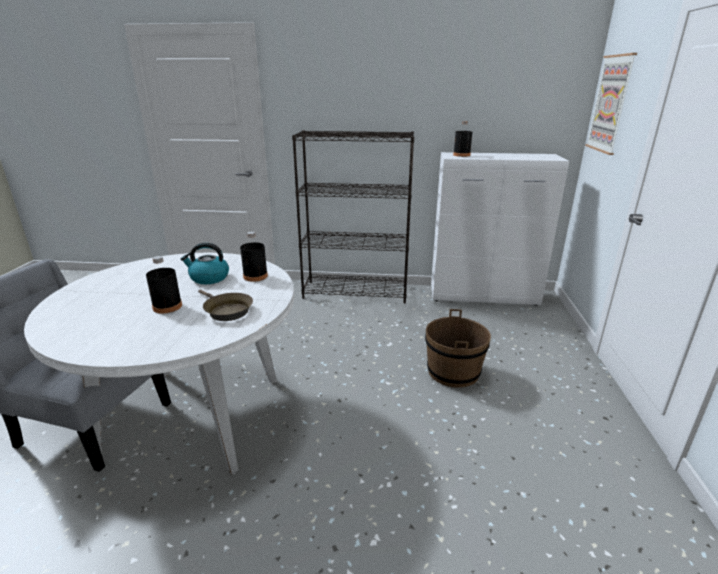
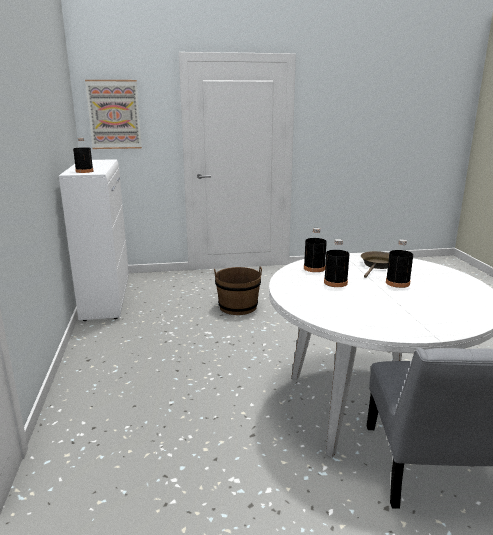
camera: 105 degrees left, 5 degrees down
(209, 278) = (335, 282): kettle -> black bottle
(356, 292) = (91, 364): black bookcase -> none

